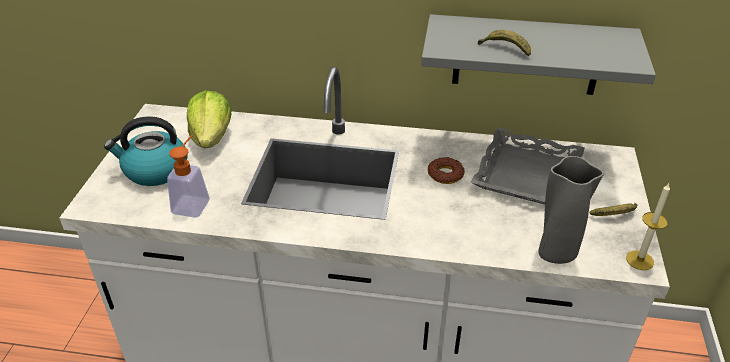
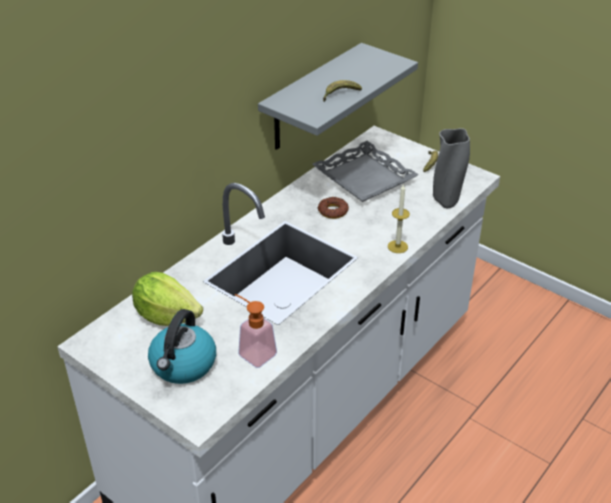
camera: 60 degrees left, 0 degrees up
(639, 260) = (473, 175): candle -> candle (397, 246)

